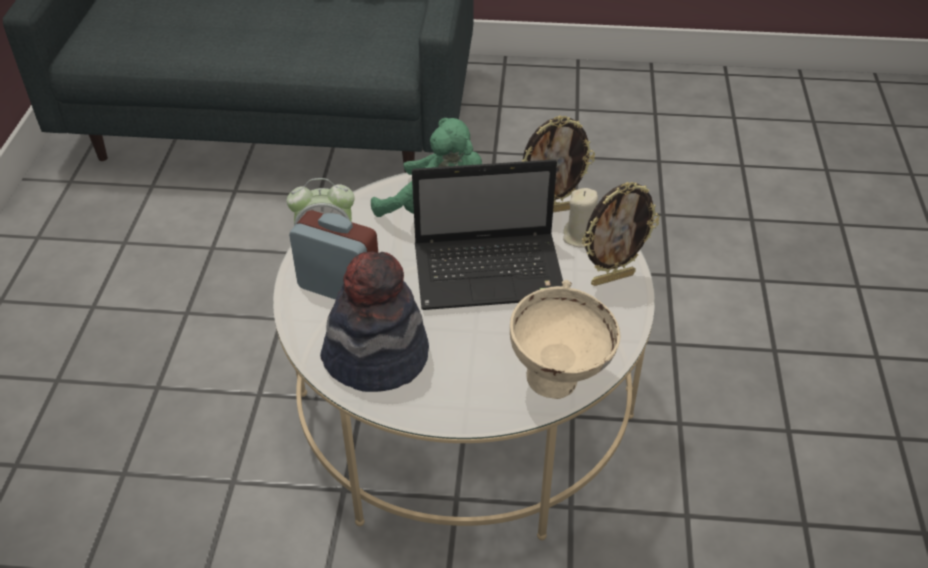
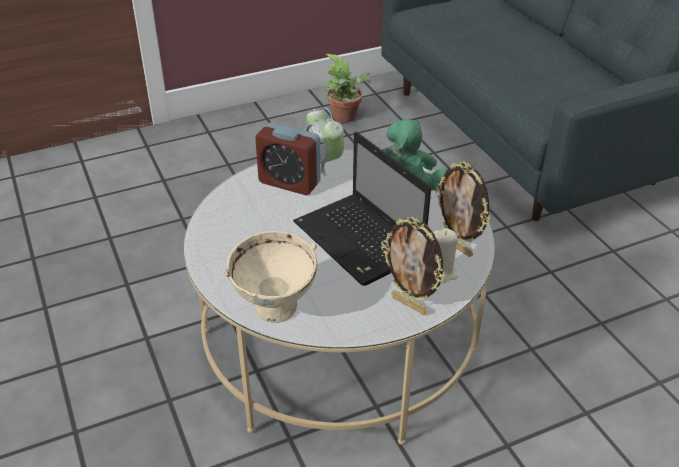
camera: 60 degrees right, 5 degrees down
(90, 228) = (346, 118): none -> potted plant
(339, 287) = (289, 182): alarm clock -> alarm clock turned 120 degrees clockwise
(376, 357) = (239, 221): hat -> none

